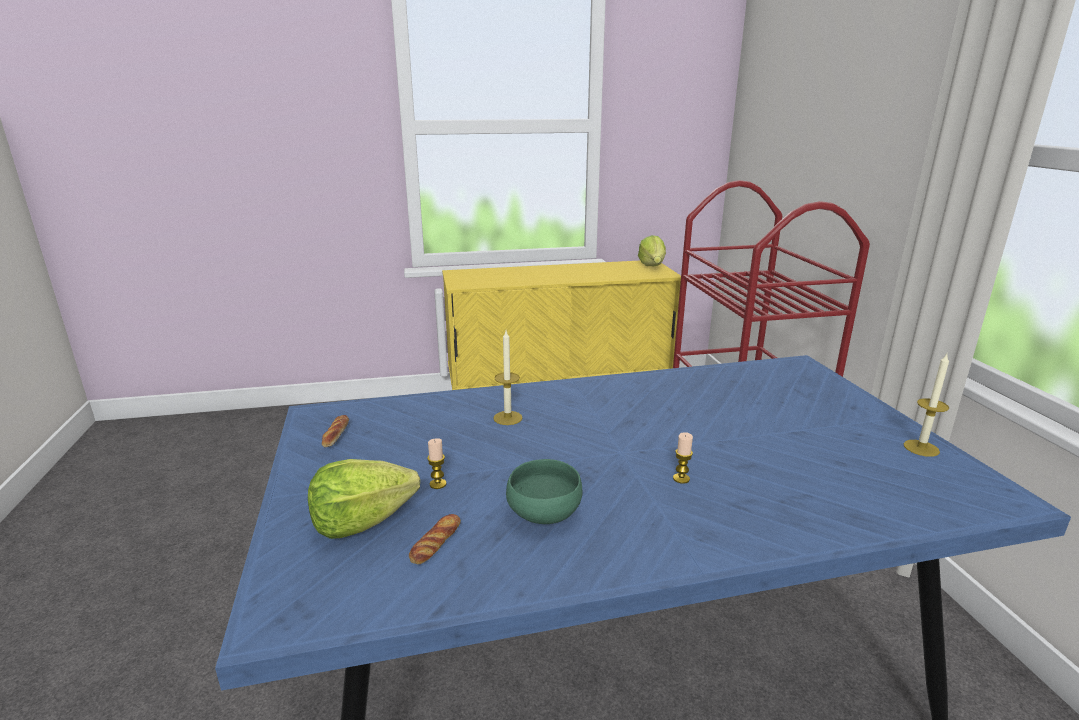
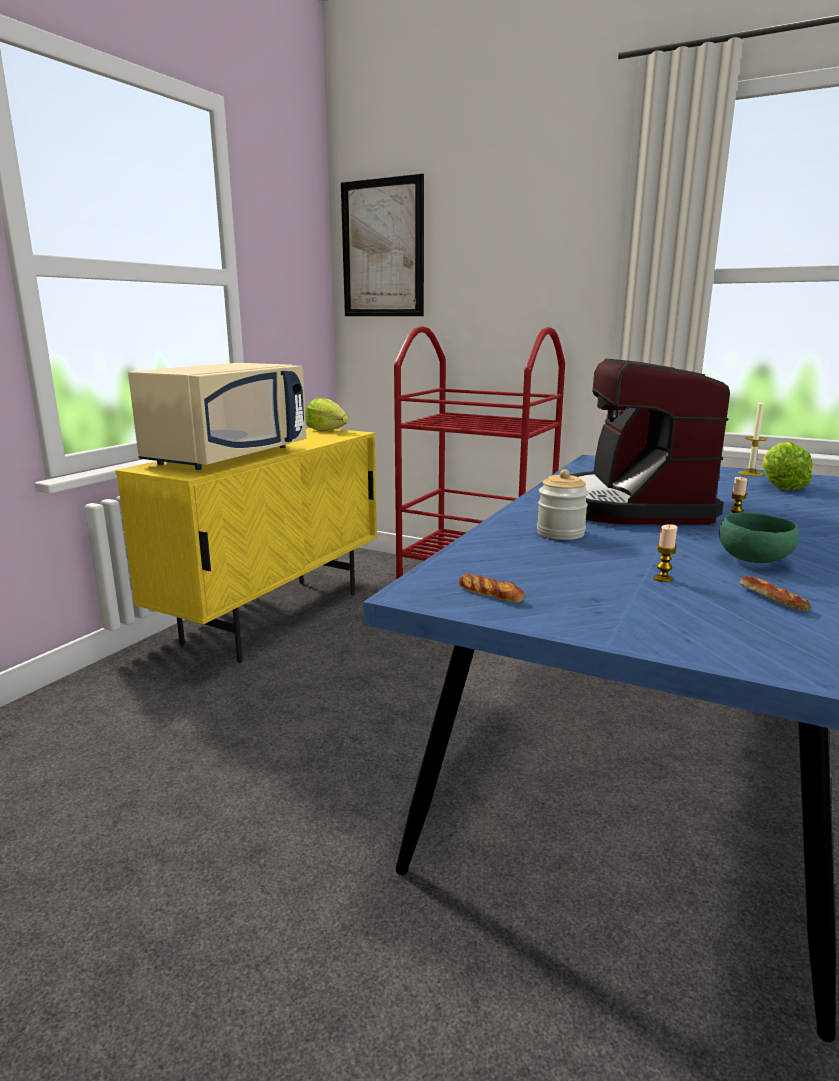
camera: 50 degrees left, 5 degrees down
(362, 521) = (707, 617): lettuce -> lettuce (780, 486)
(507, 418) = (560, 533): candle -> jar
(520, 275) = (228, 456): none -> beige microwave
(641, 423) = (632, 506): none -> coffee machine
(765, 91) = (382, 249): none -> picture

